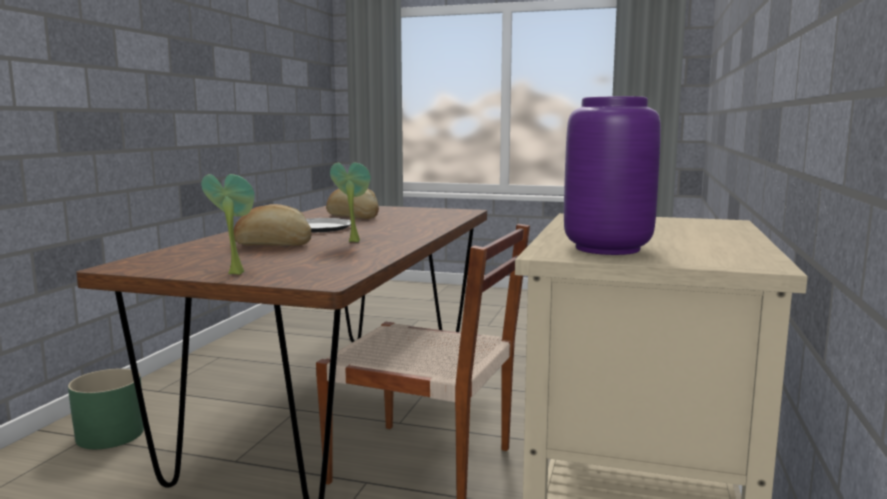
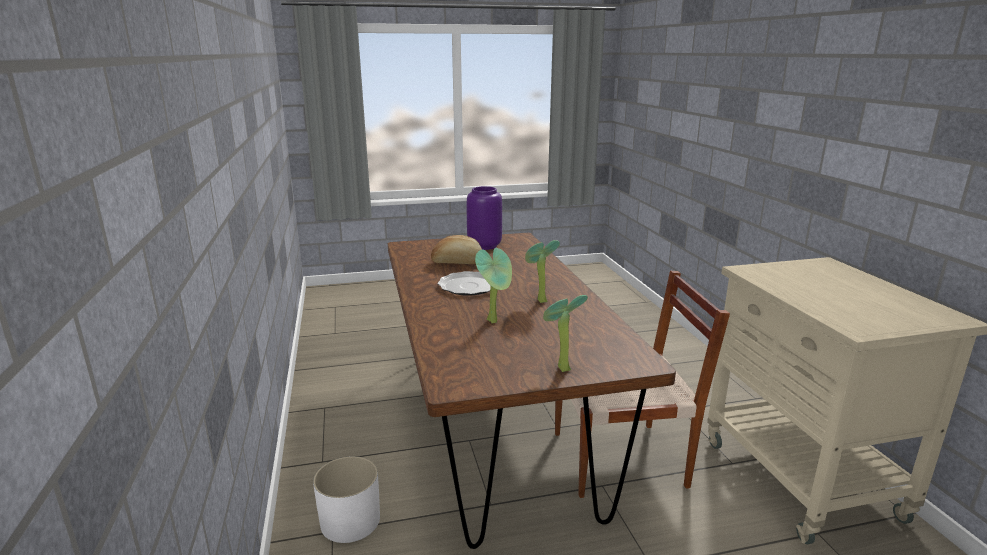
camera: 30 degrees left, 10 degrees up
(110, 435) = (350, 521): green planter -> white planter
(273, 245) = (495, 321): bread -> potted plant
(609, 248) = (864, 316): purple vase -> purple vase (485, 246)

